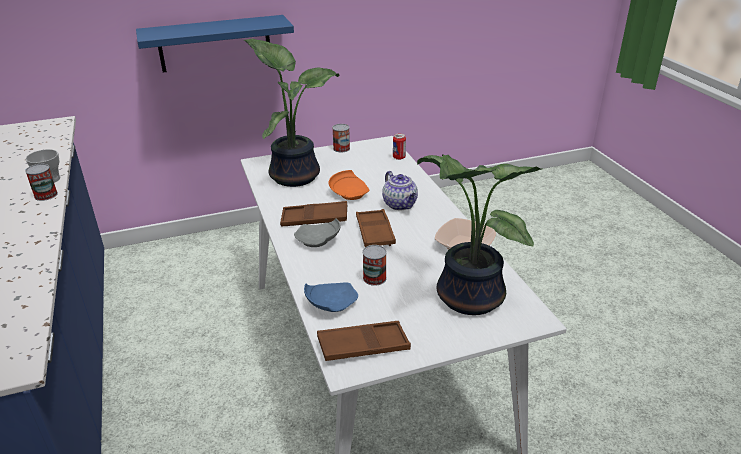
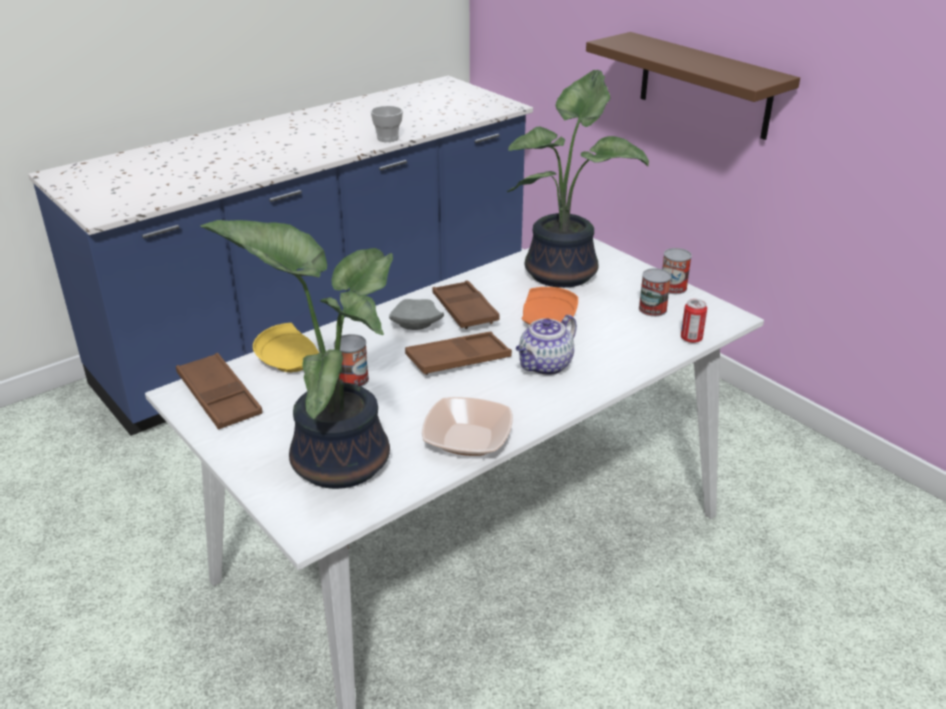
camera: 70 degrees right, 0 degrees up
(46, 195) = (358, 146): can -> can (652, 309)
(215, 43) = (705, 85): blue shelf -> brown shelf
(330, 304) = (289, 360): blue plate -> yellow plate

